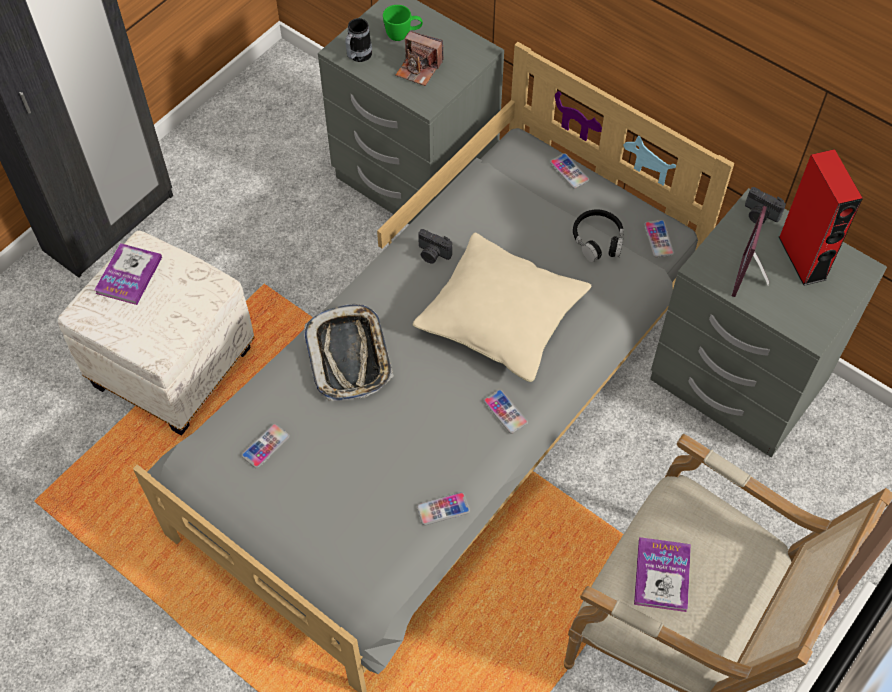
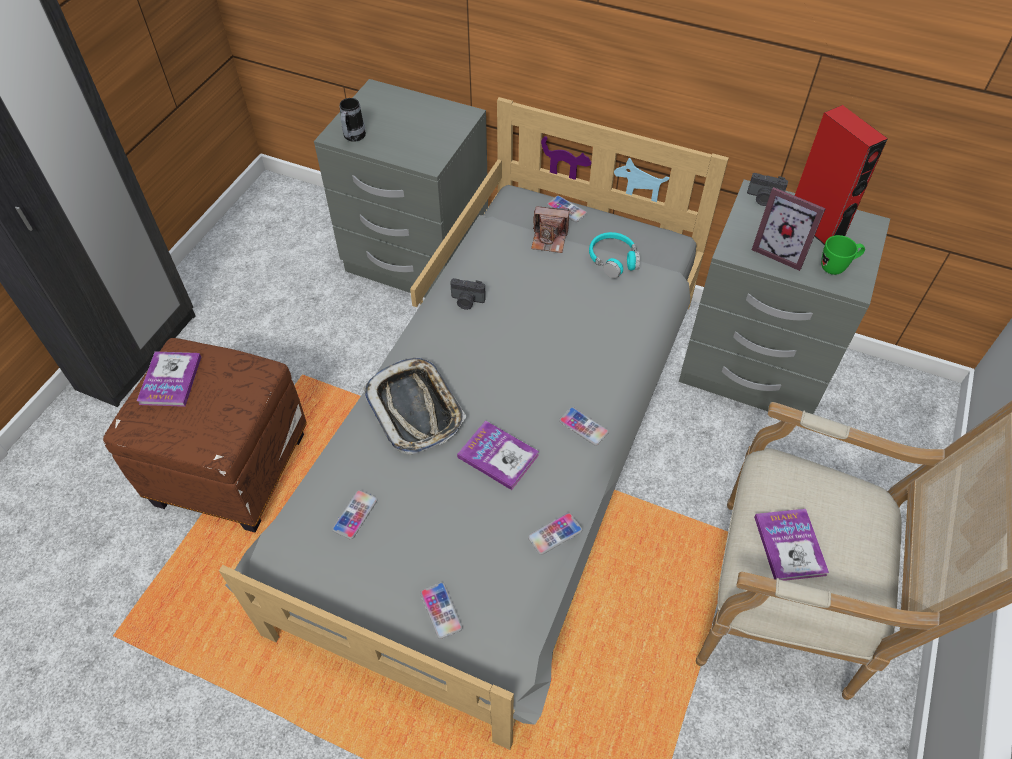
camera: 15 degrees left, 5 degrees down
(173, 365) = (231, 467): white ottoman -> brown ottoman
(403, 35) = (390, 114): green mug -> green mug (837, 267)
(413, 421) = (498, 456): none -> book
(419, 68) = (413, 137): camera -> camera (549, 239)
(501, 318) = (550, 343): beige pillow -> none
(598, 240) = (613, 259): black headphones -> turquoise headphones
(658, 239) = (666, 248): phone -> phone (441, 610)
(752, 279) = (781, 251): picture frame -> picture frame turned 60 degrees counterclockwise

